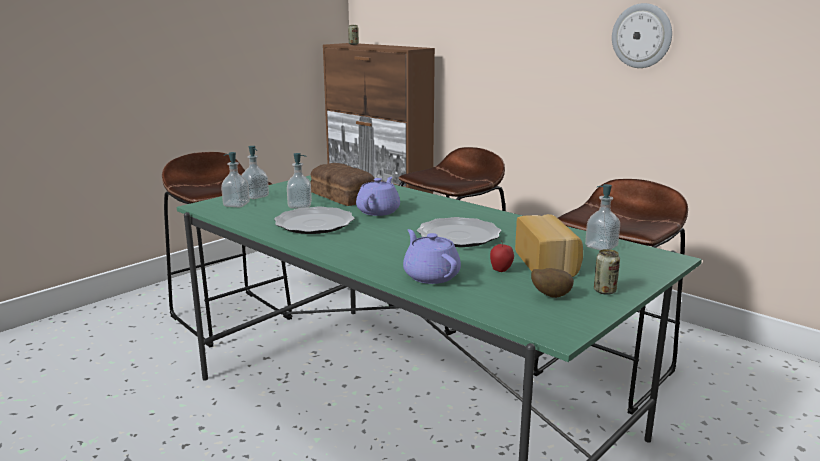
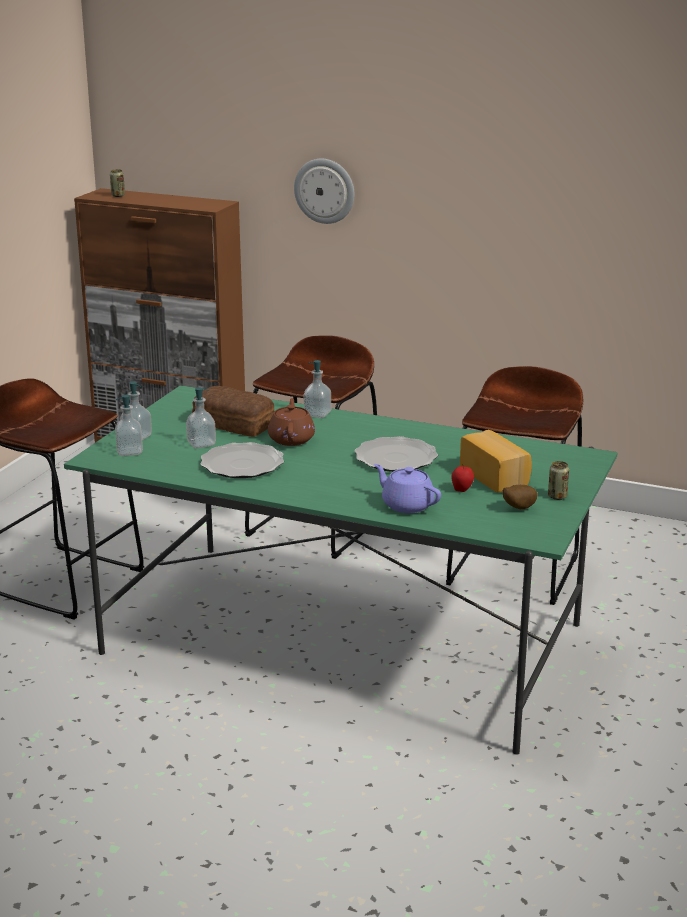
camera: 20 degrees left, 5 degrees up
(379, 211) = (291, 439): purple teapot -> brown teapot
(601, 247) = (530, 452): soap dispenser -> soap dispenser (317, 414)
(642, 36) = (504, 198): wall clock -> wall clock (325, 190)

